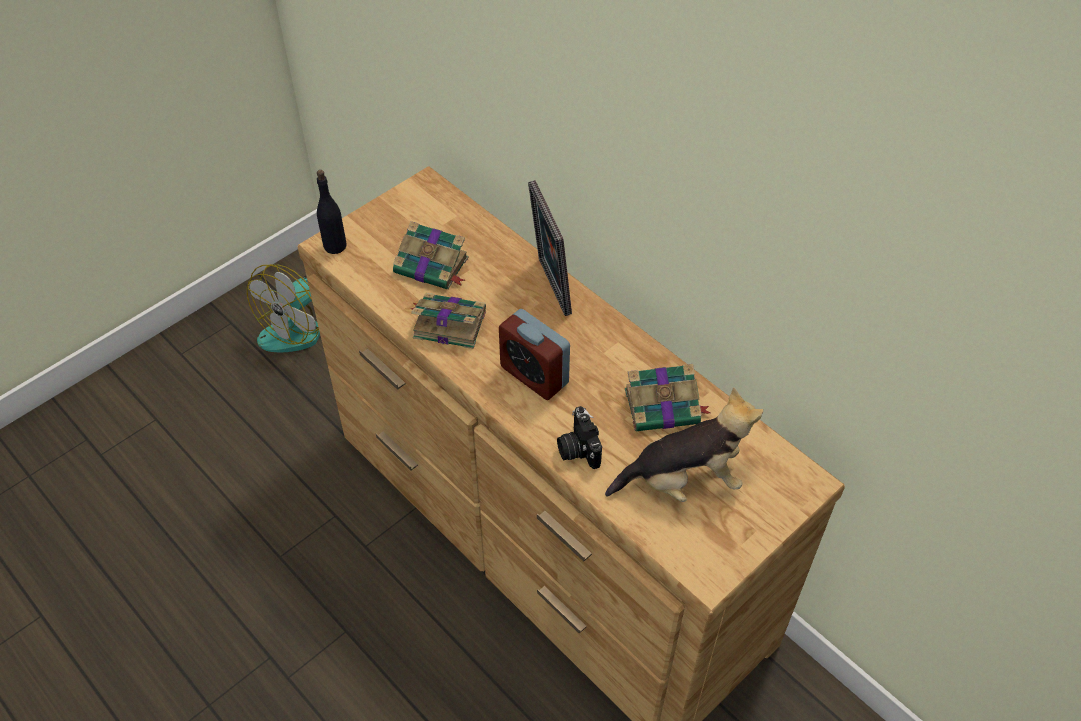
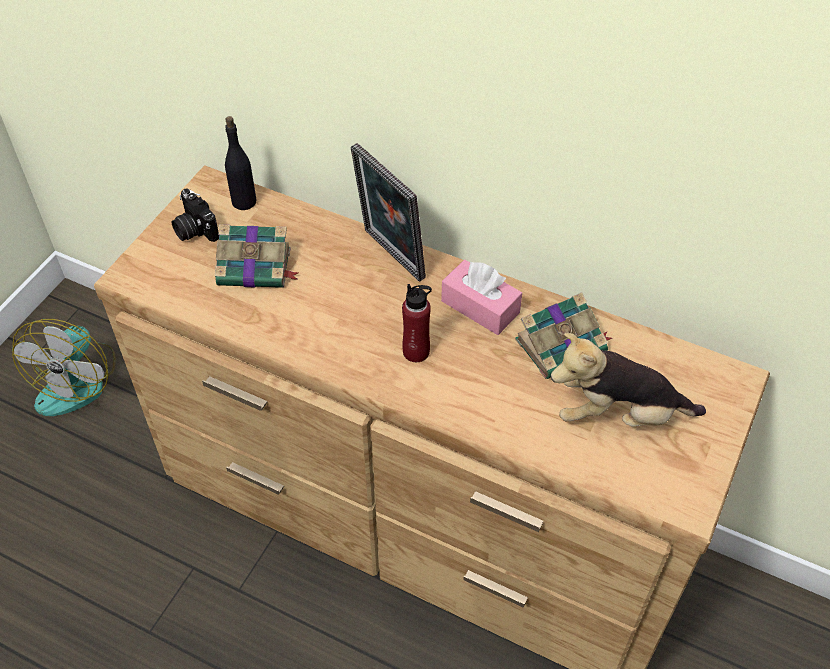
camera: 20 degrees left, 0 degrees up
(335, 245) = (137, 274): black bottle -> black bottle (244, 201)
(448, 323) = (300, 323): book -> none
(534, 375) = (416, 351): alarm clock -> red bottle
(577, 448) = (496, 414): camera -> camera (194, 229)
(607, 352) = (480, 307): none -> pink tissue box
(684, 480) = (618, 414): plush toy -> plush toy turned 150 degrees counterclockwise

